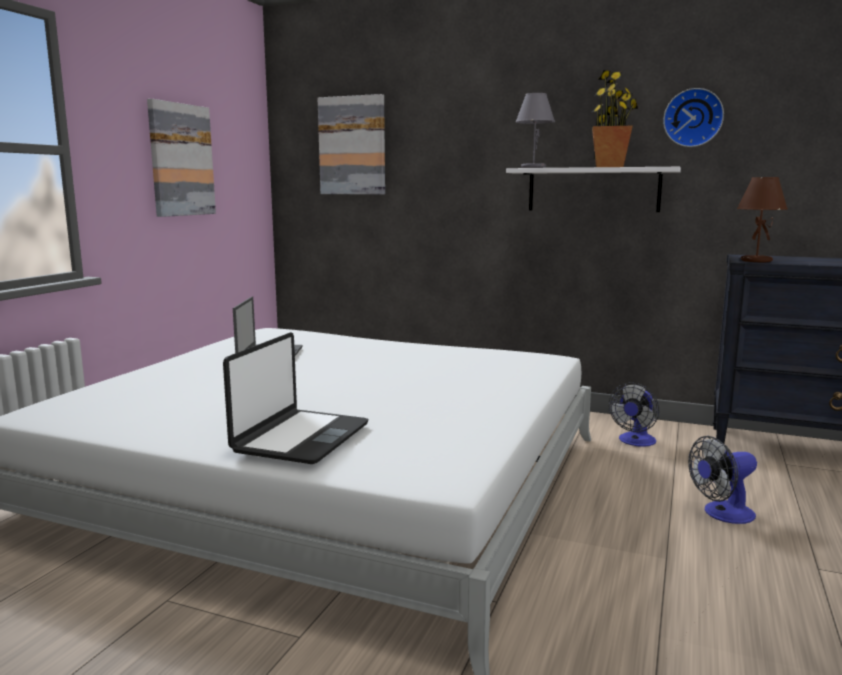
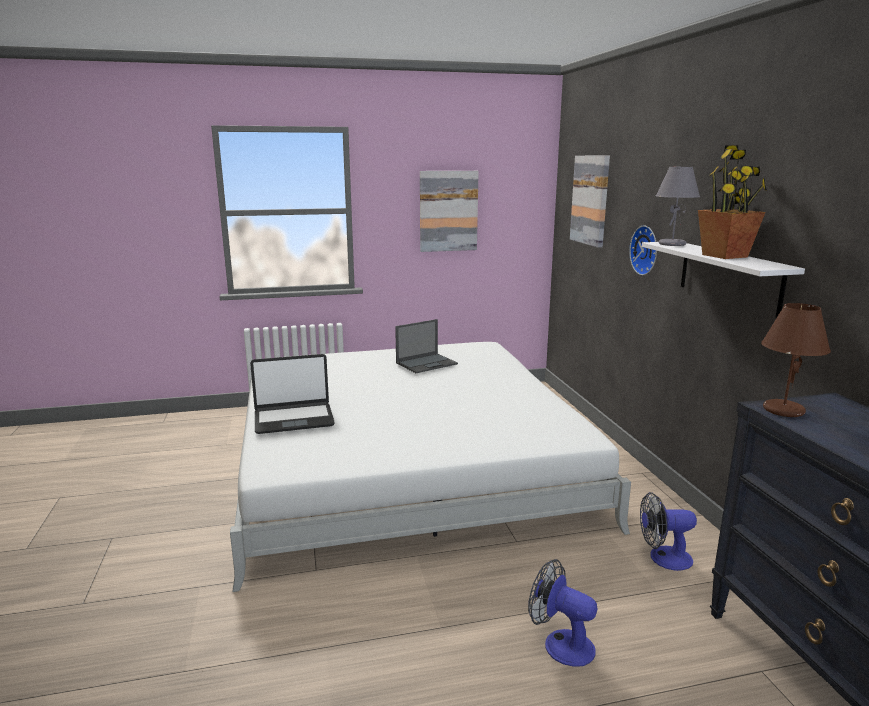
camera: 55 degrees right, 5 degrees up
(693, 118) = (824, 207): wall clock -> wall clock (646, 250)

